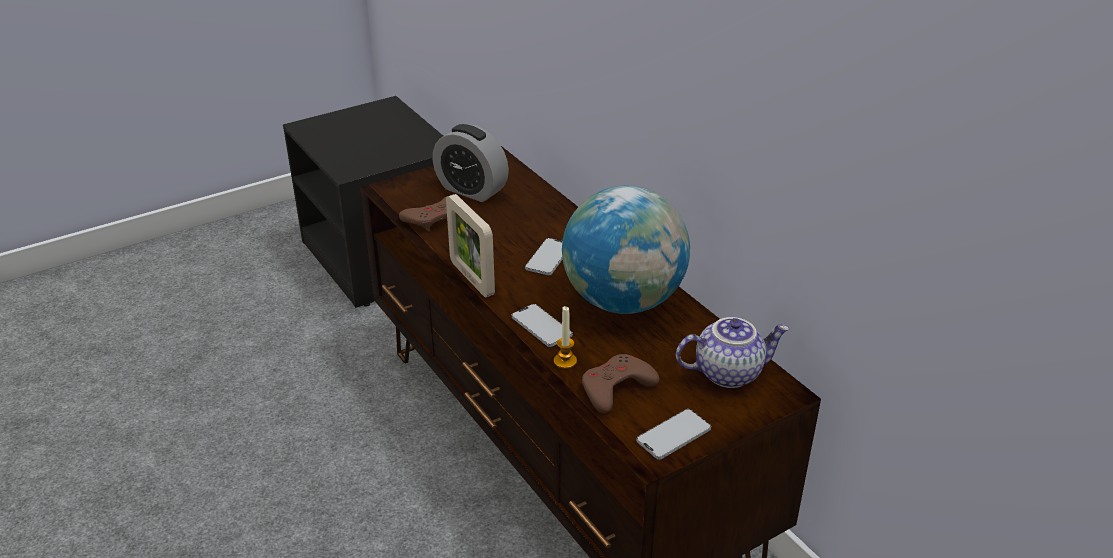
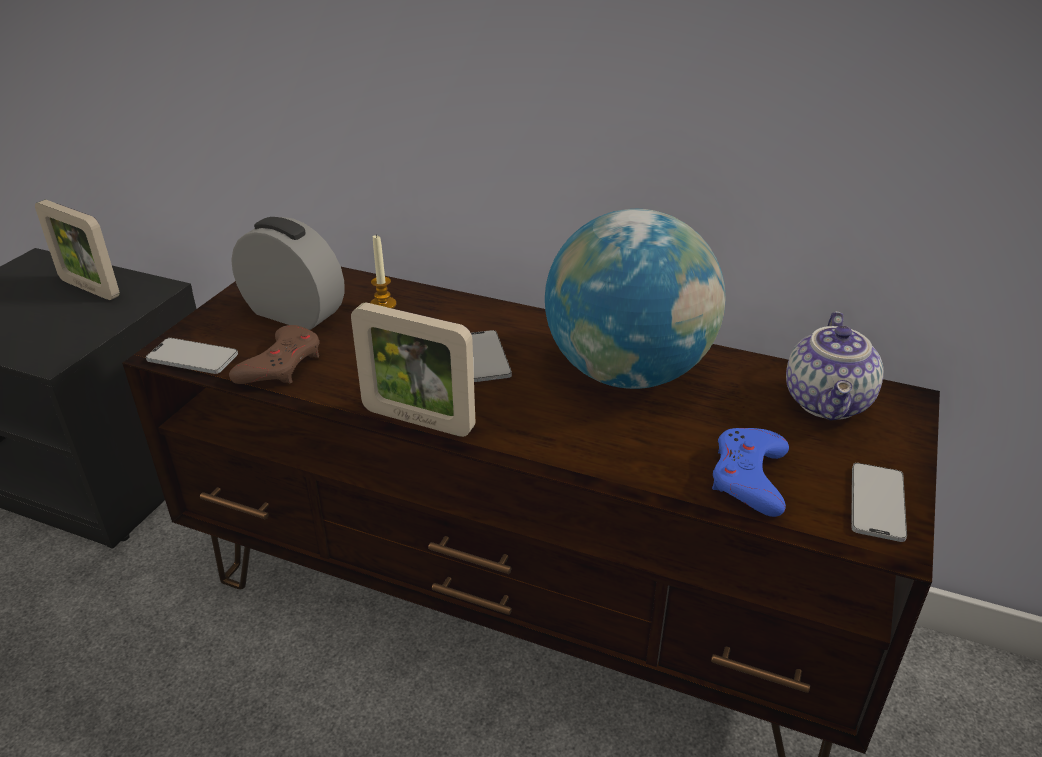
camera: 35 degrees left, 0 degrees up
(402, 134) = (89, 288): none -> picture frame
(471, 190) = (294, 313): alarm clock -> alarm clock turned 150 degrees counterclockwise
(541, 326) = (575, 442): phone -> phone (192, 357)
(565, 361) = (654, 473): candle -> candle (383, 304)
(616, 388) = (749, 477): brown game controller -> blue game controller
(728, 372) = (829, 403): teapot -> teapot turned 150 degrees clockwise

